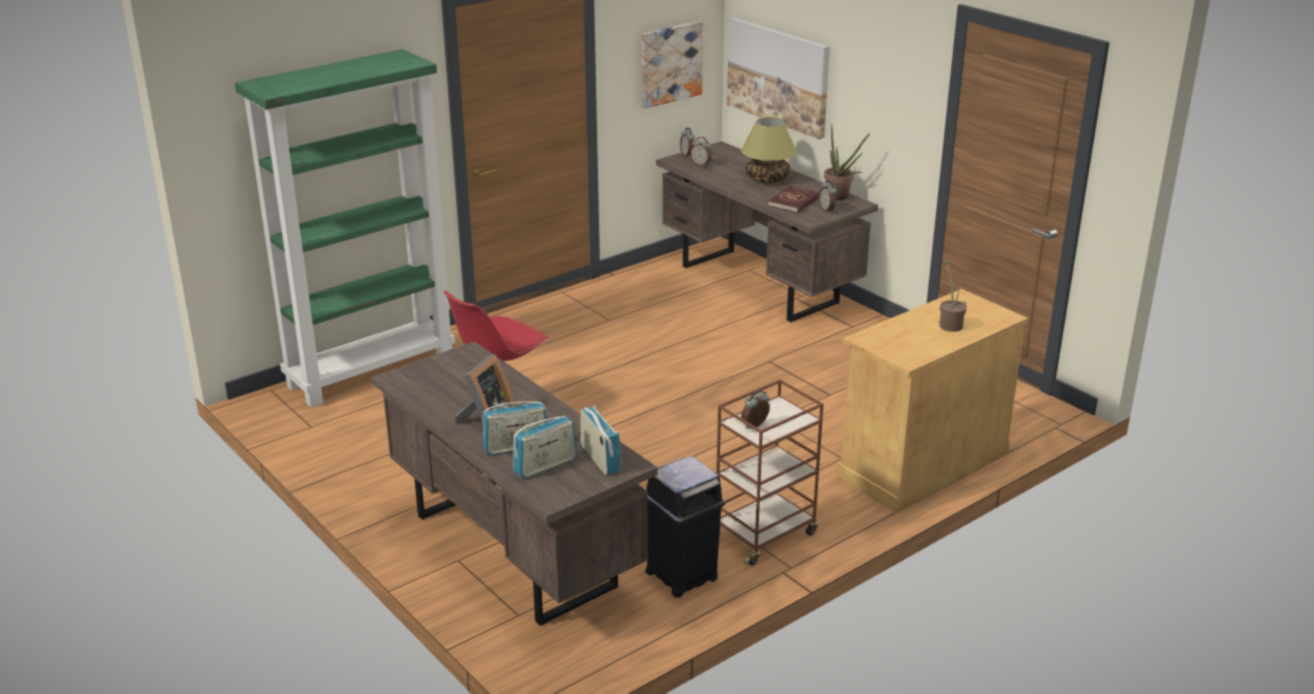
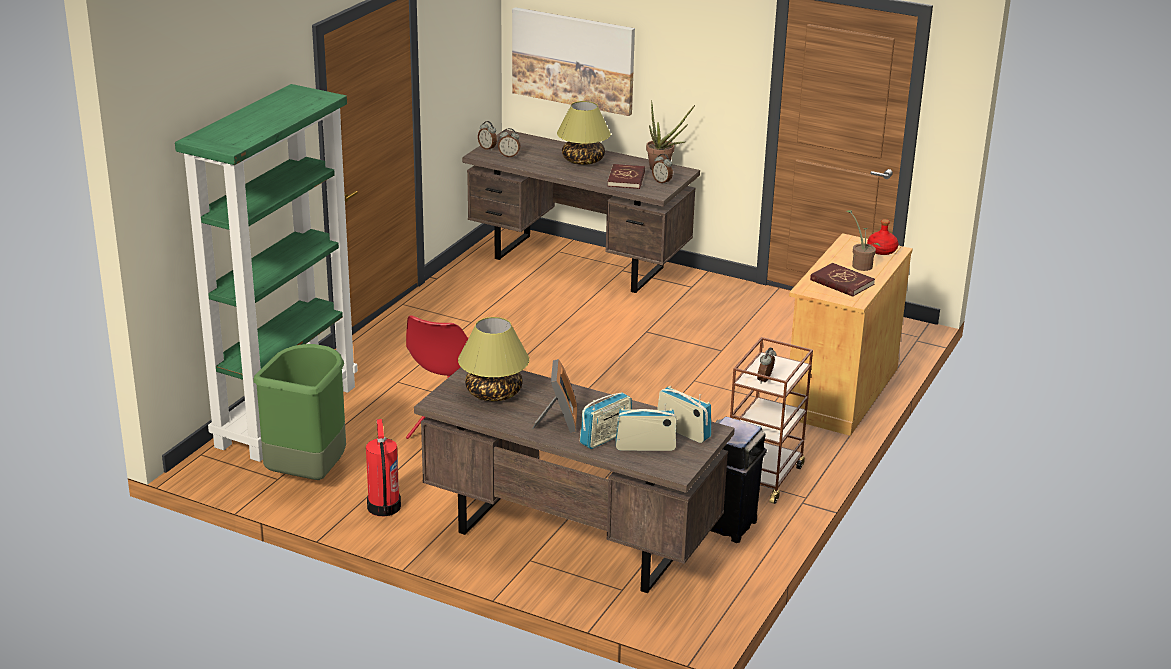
camera: 25 degrees left, 0 degrees up
(341, 428) = (308, 473): none -> green trash can
(374, 475) = (383, 507): none -> fire extinguisher
(455, 379) = (493, 393): none -> table lamp
(545, 466) = (645, 447): radio -> radio turned 120 degrees counterclockwise
(670, 63) = (468, 60): picture -> none
(911, 339) = (841, 282): none -> red book
(989, 314) = (882, 250): none -> red bottle

